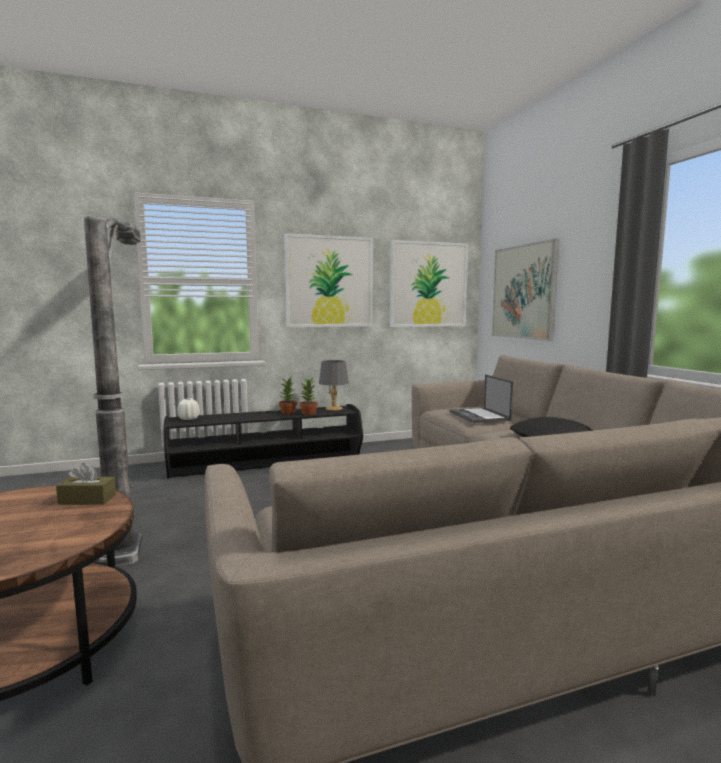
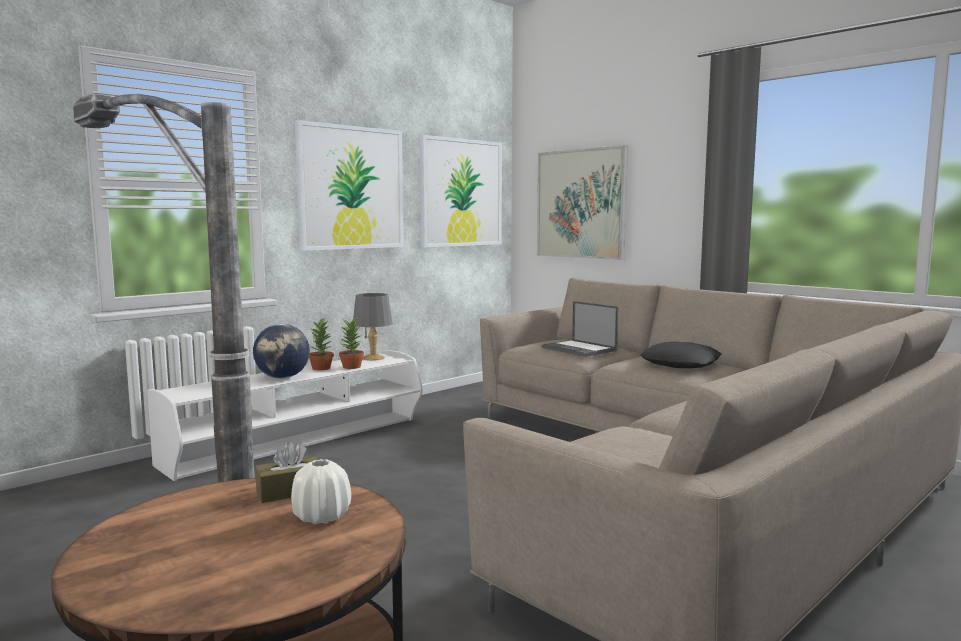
camera: 25 degrees left, 0 degrees up
(189, 419) = (189, 390): white vase -> white vase (321, 516)
(254, 416) = (283, 377): none -> globe
(267, 464) = (300, 442): black tv stand -> white tv stand

